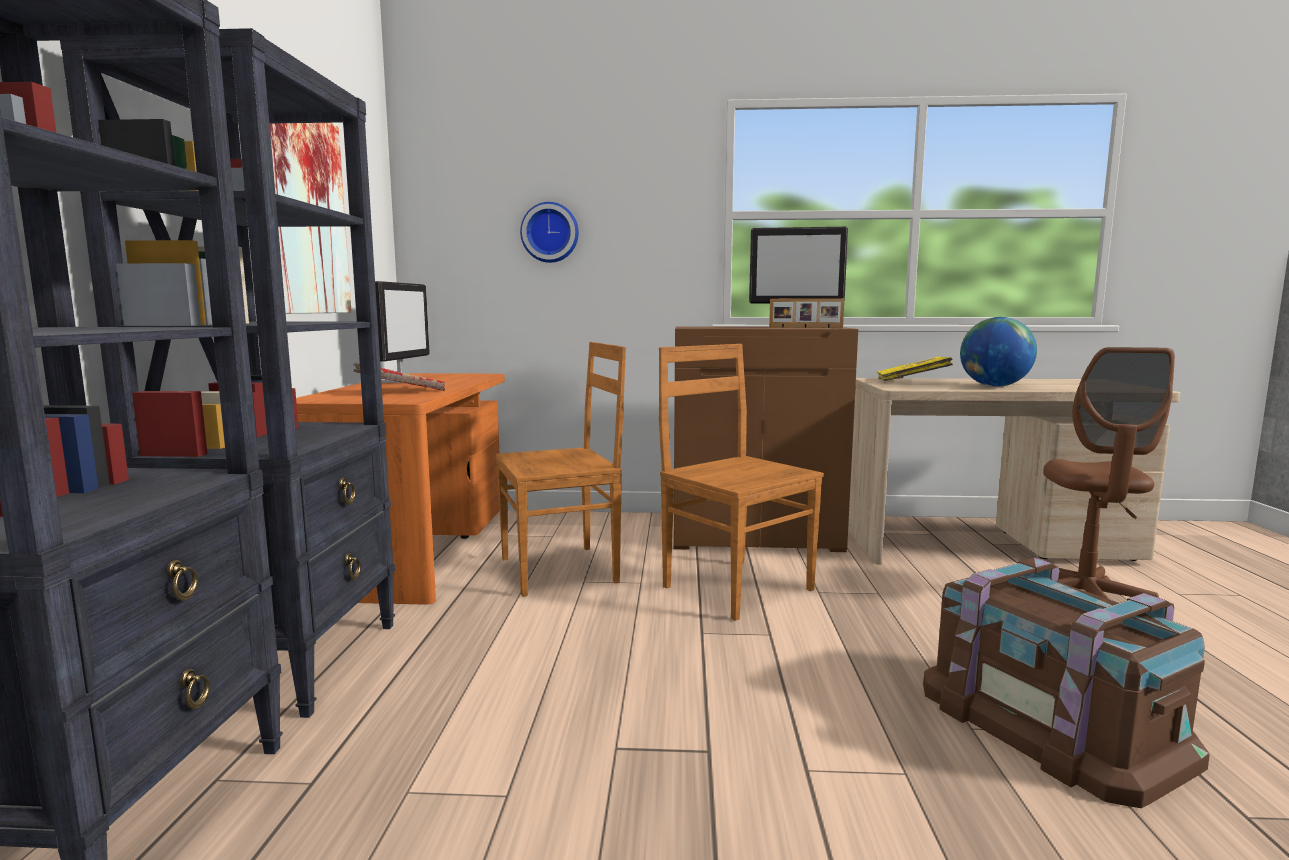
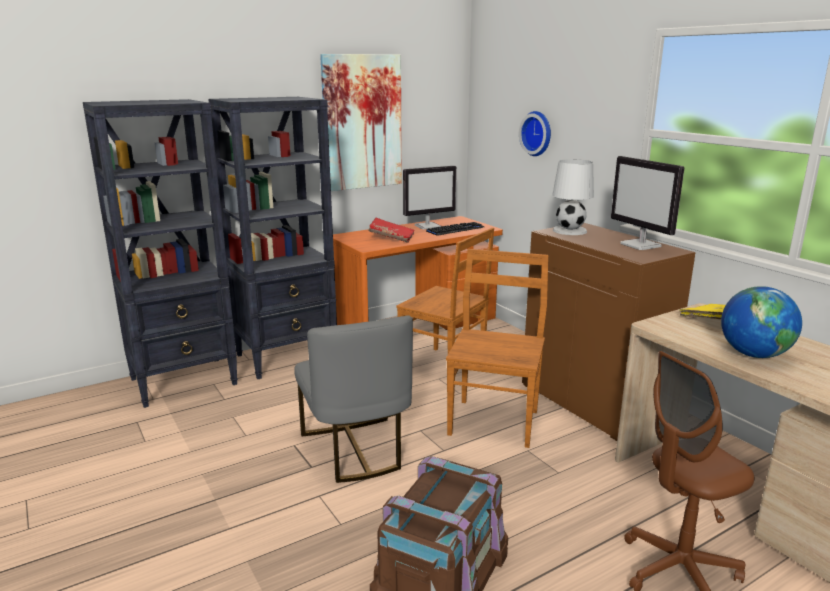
camera: 55 degrees right, 10 degrees up
(453, 379) = (455, 230): none -> keyboard
(699, 695) = (355, 450): none -> grey chair
(701, 327) = (569, 230): none -> white table lamp
(805, 327) = (619, 251): picture frame -> none

